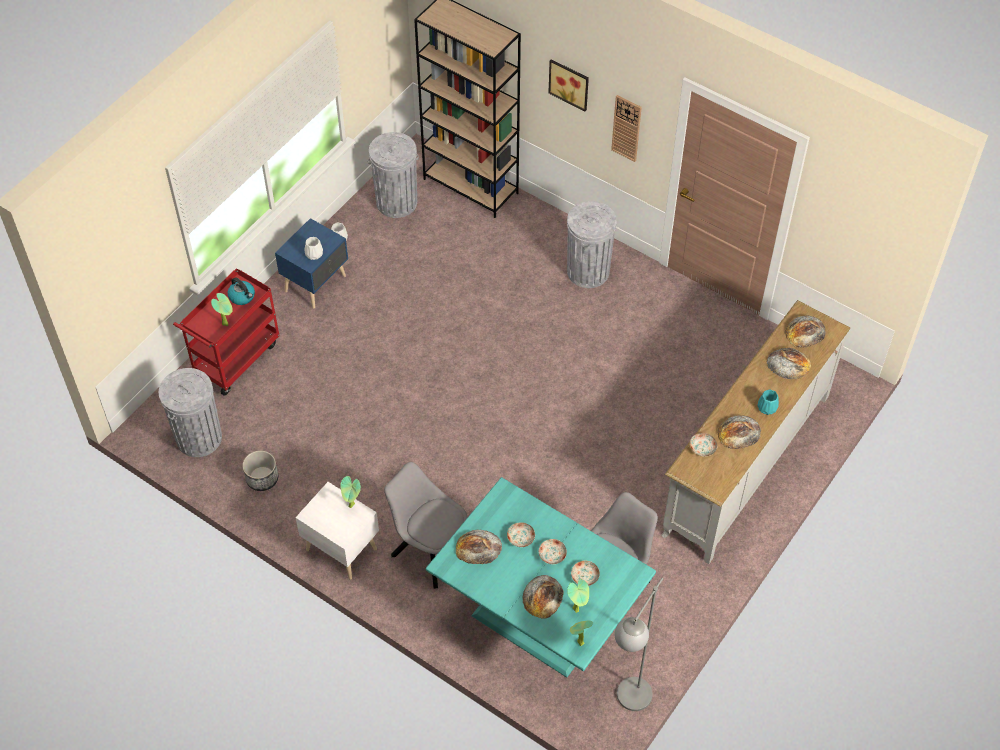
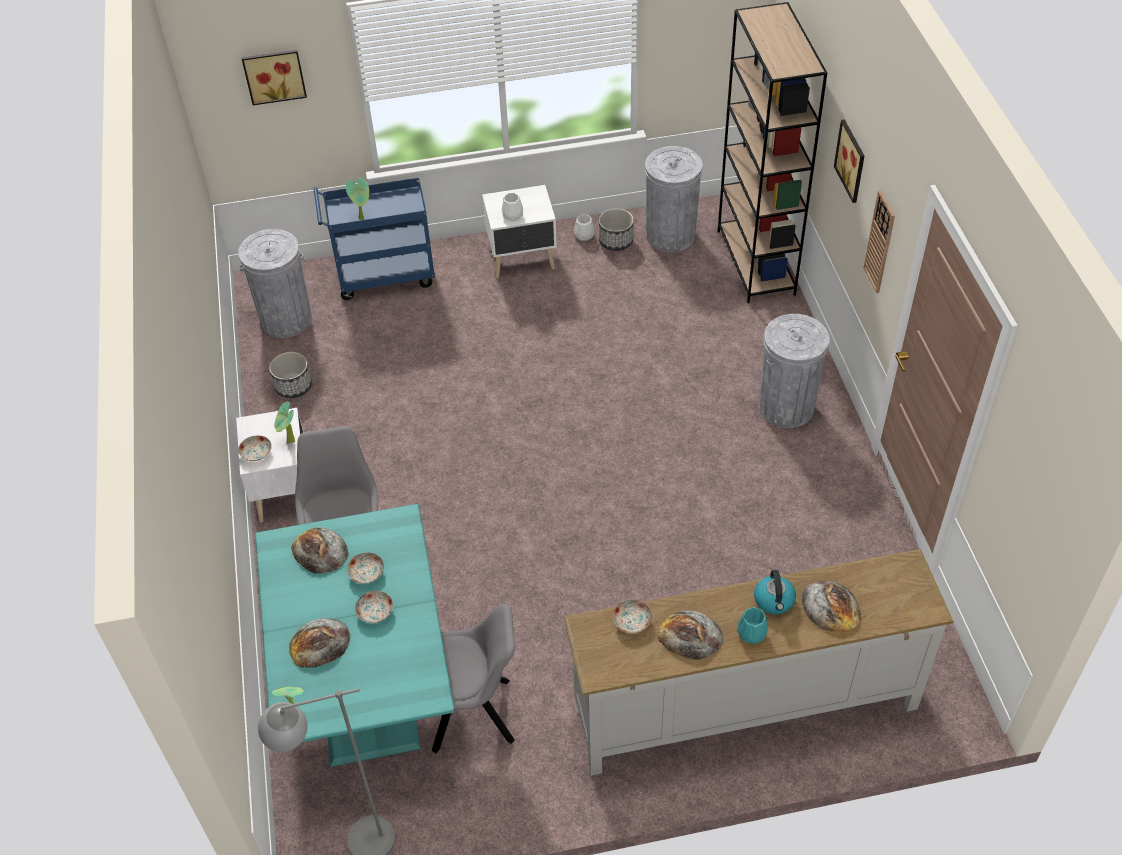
camera: 45 degrees right, 5 degrees down
(127, 254) = (274, 75): none -> picture
(236, 363) = (383, 280): red cart -> blue cart
(242, 297) = (401, 206): kettle -> kettle (774, 601)
(317, 284) = (522, 260): blue nightstand -> white nightstand
(365, 229) = (616, 241): none -> planter
(577, 609) = (335, 682): potted plant -> none
(585, 577) = (379, 657): plate -> plate (256, 453)
(805, 332) = (890, 587): bread -> none

